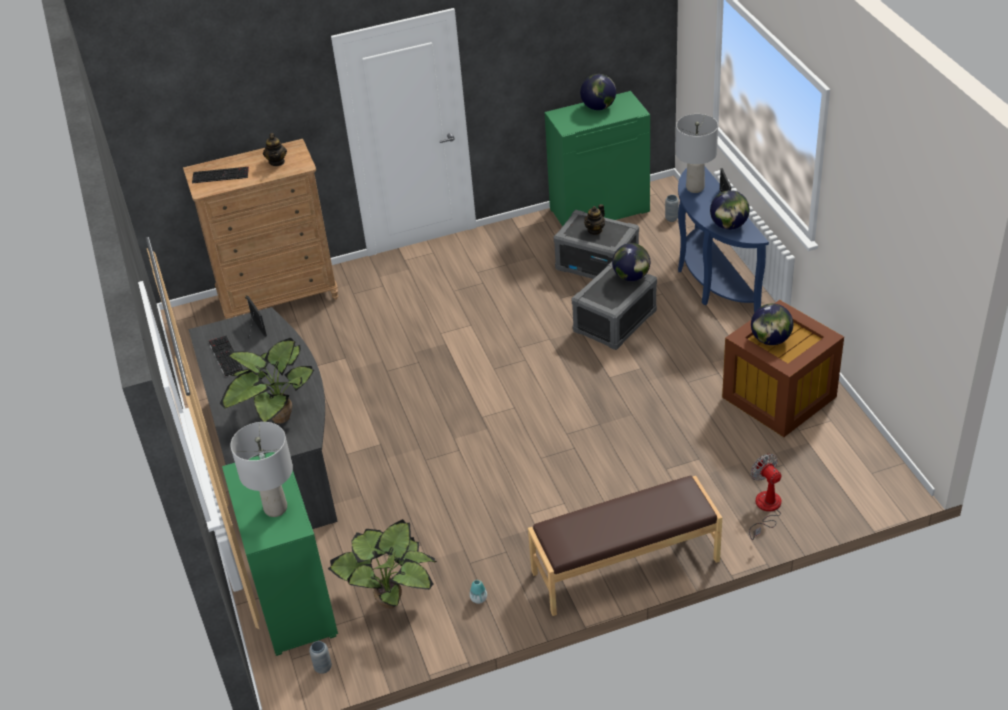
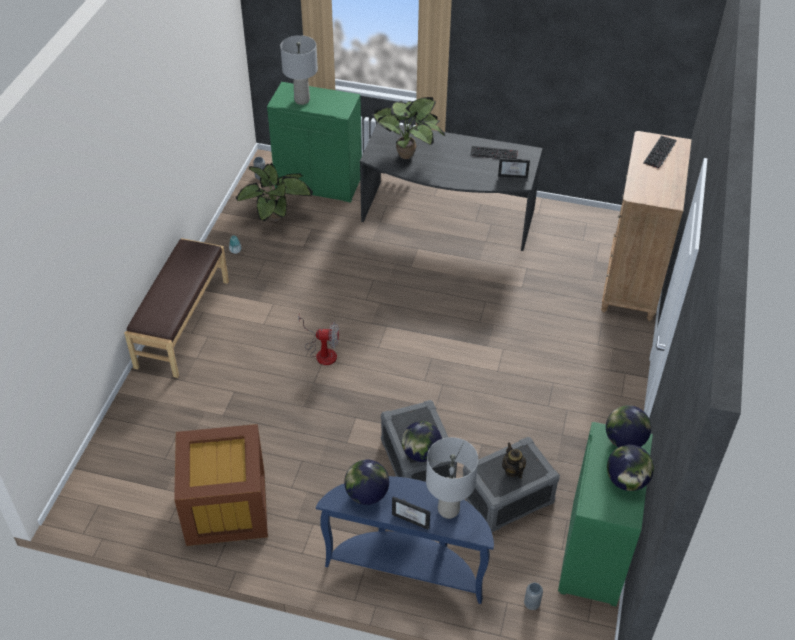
camera: 120 degrees right, 5 degrees up
(277, 162) = (654, 185): teapot -> none
(766, 509) = (142, 420): fan -> fan (322, 352)
(770, 340) = (227, 454): globe -> globe (624, 440)

